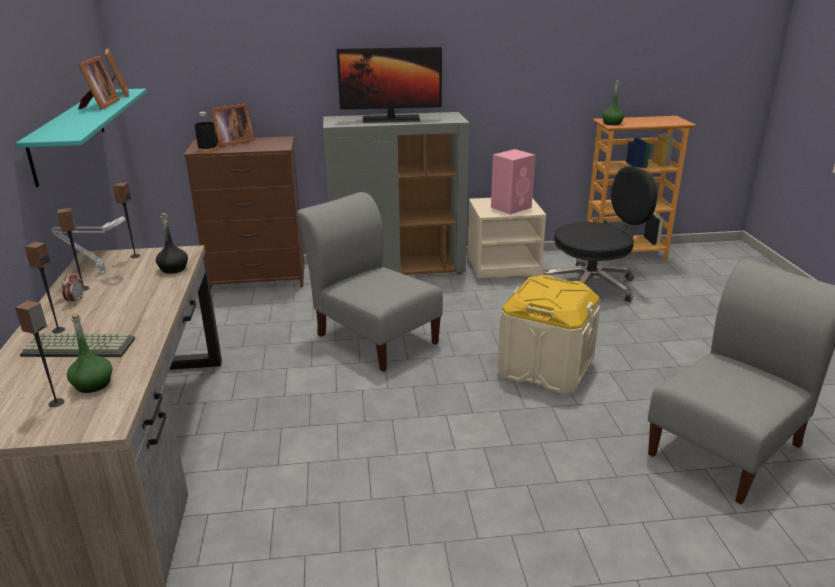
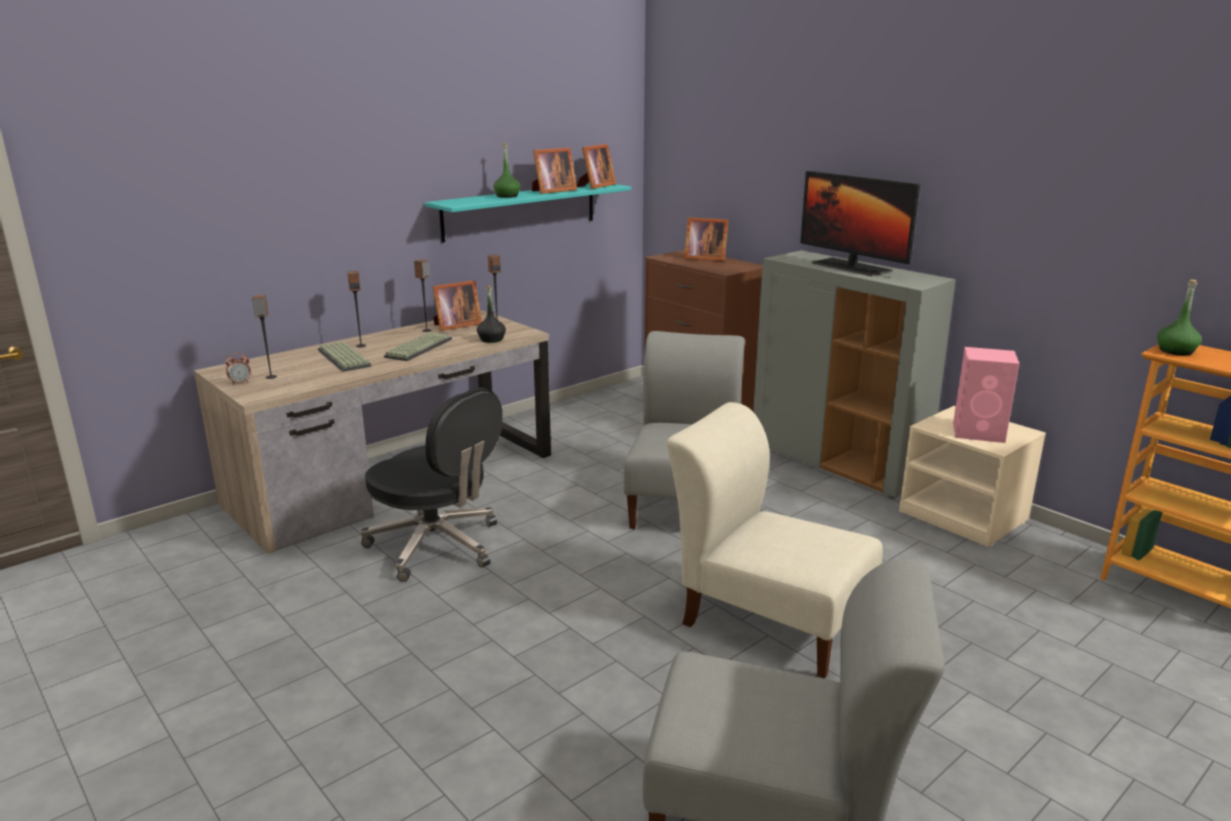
camera: 55 degrees right, 5 degrees down
(76, 301) = (406, 335): alarm clock -> alarm clock (240, 383)
(93, 384) = (301, 377): green bottle -> green bottle (507, 196)
(99, 273) = (455, 326): grey table lamp -> picture frame
(127, 304) = (418, 347): none -> keyboard
(208, 150) = (669, 258): black bottle -> none
(545, 368) = (768, 619): beige storage box -> beige chair
(593, 286) = (1033, 594): black office chair -> black office chair (437, 546)

